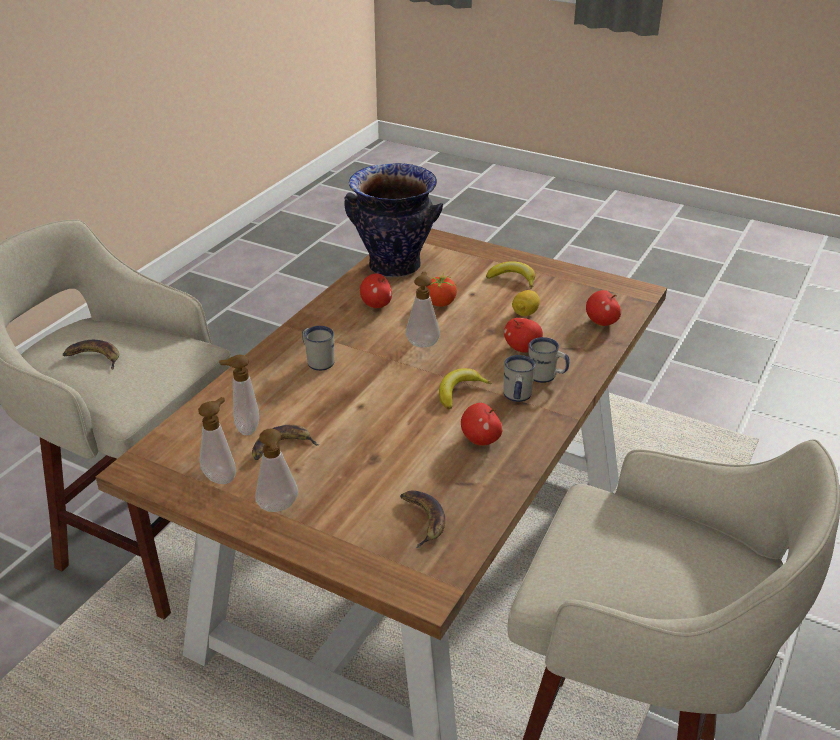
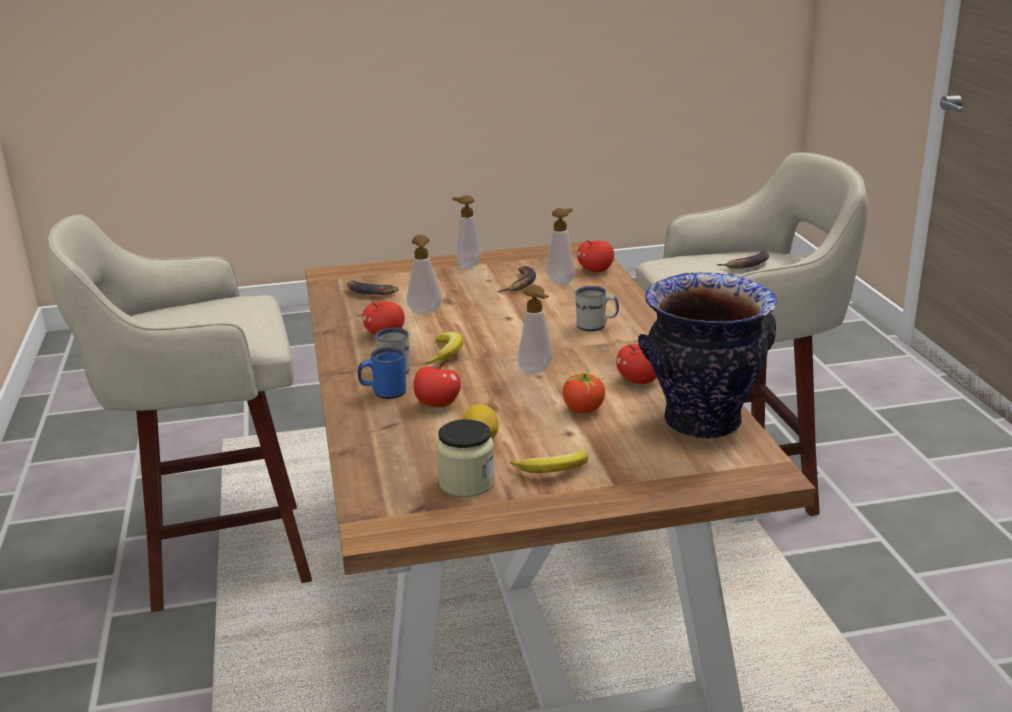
camera: 140 degrees right, 10 degrees down
(222, 476) = (527, 262): soap dispenser -> soap dispenser (425, 313)
(546, 377) = (383, 392): white mug -> blue mug
(566, 292) = (467, 483): none -> jar
(601, 322) = (384, 466): apple -> apple (596, 270)

